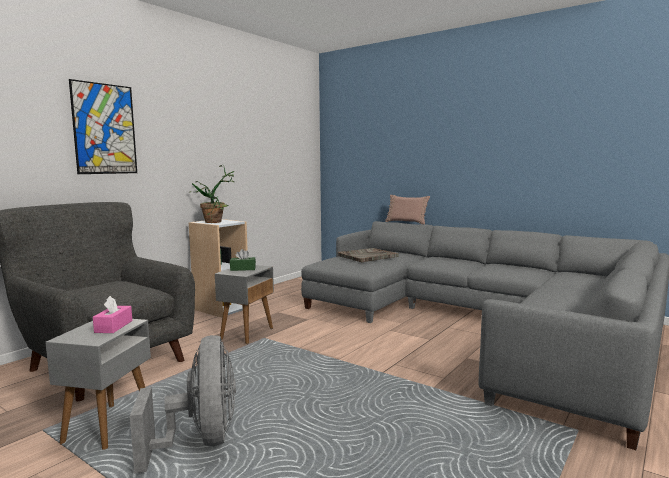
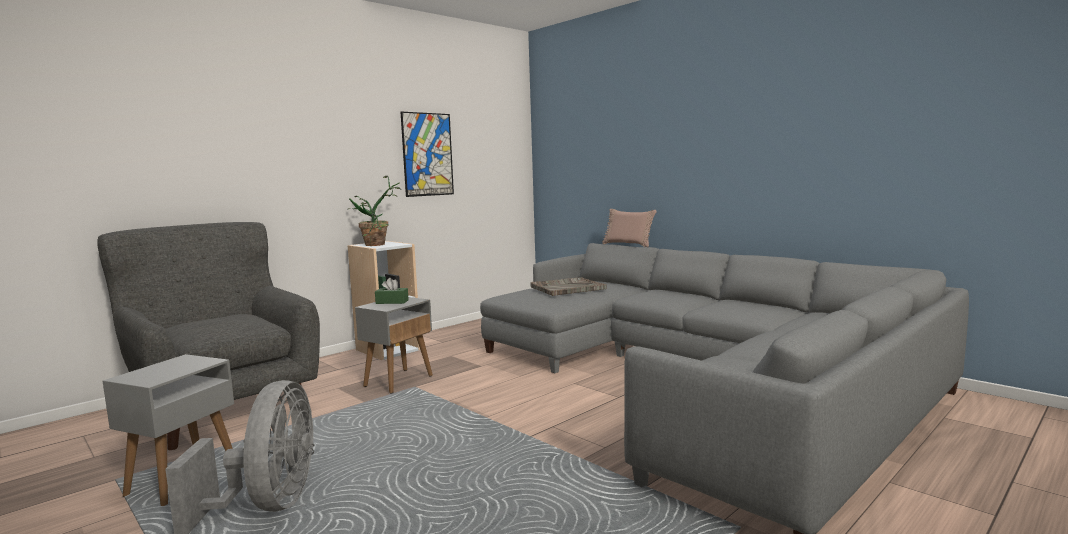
camera: 10 degrees right, 0 degrees up
(104, 129) = (238, 137): picture -> picture (427, 154)
(113, 326) = (185, 366): pink tissue box -> none

